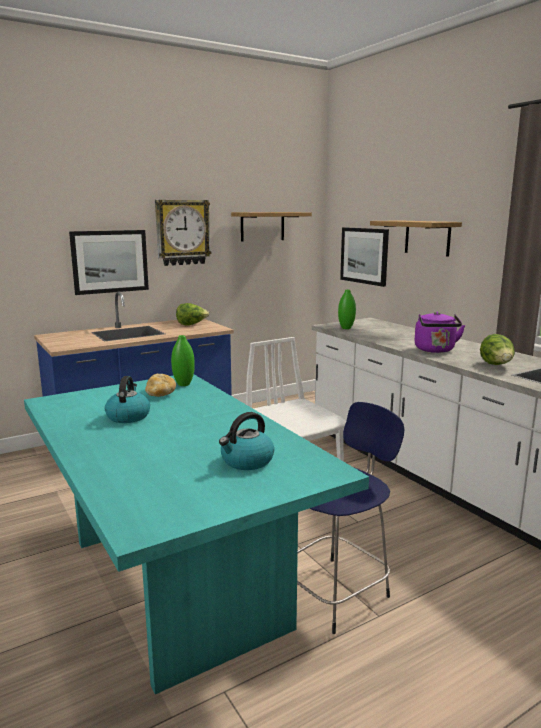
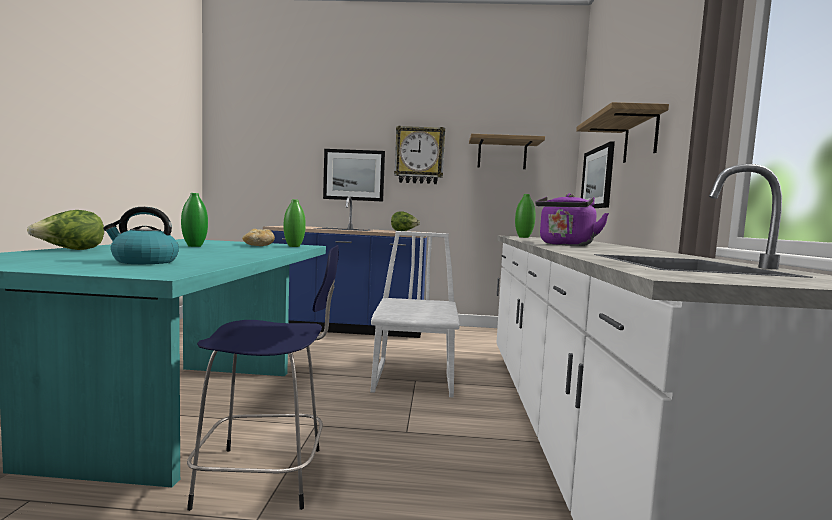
camera: 35 degrees right, 10 degrees down
(128, 416) = (194, 246): kettle -> green vase
(496, 365) = (603, 252): lettuce -> lettuce (70, 250)

